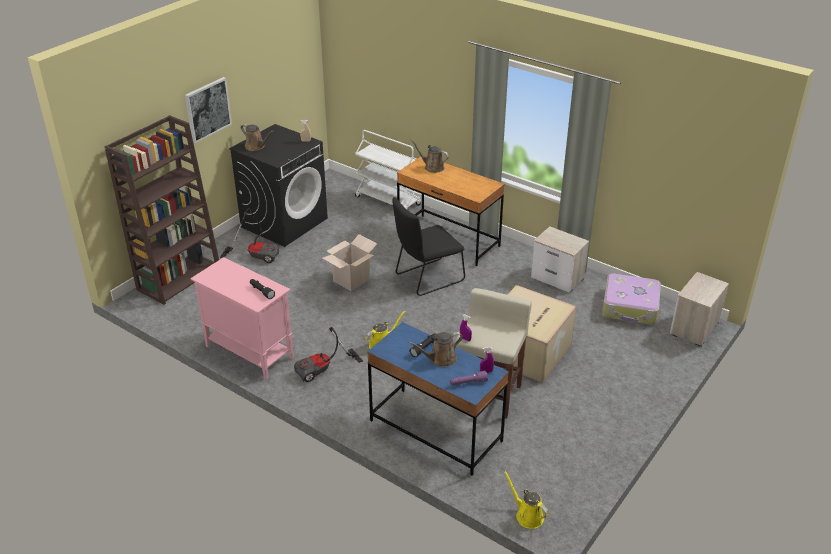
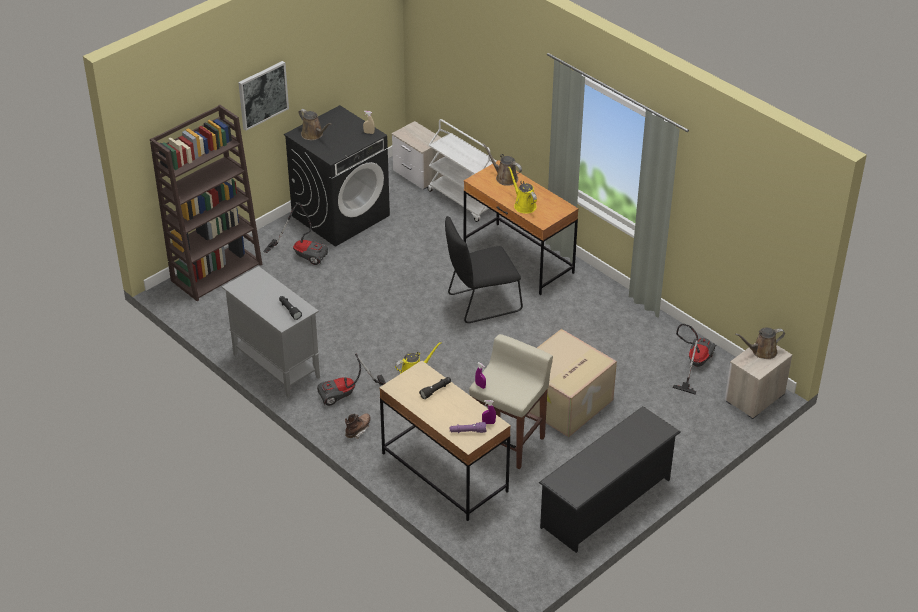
camera: 10 degrees right, 5 degrees up
(248, 352) = (275, 365): pink cabinet -> grey cabinet
(341, 401) = (358, 430): none -> brown boot
(351, 280) = (399, 296): cardboard box -> none
(435, 430) = (444, 472): blue desk -> beige desk
(440, 359) = (448, 404): brown watering can -> brown watering can (761, 352)
(527, 515) = (509, 565): yellow watering can -> yellow watering can (523, 205)
(558, 278) = (625, 321): nightstand -> nightstand (419, 174)
(600, 439) = (606, 503): none -> black shoe rack
(630, 307) = (694, 364): suitcase -> vacuum cleaner

